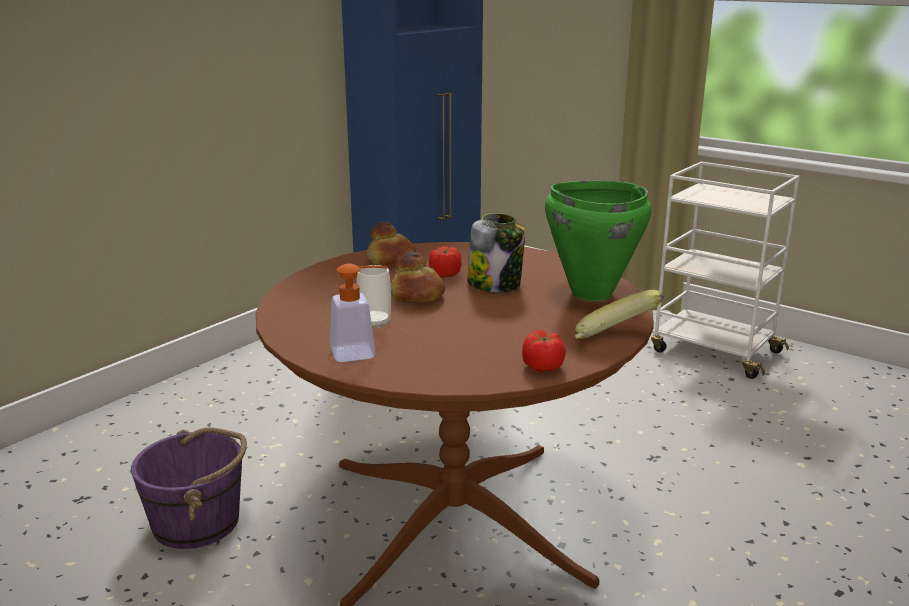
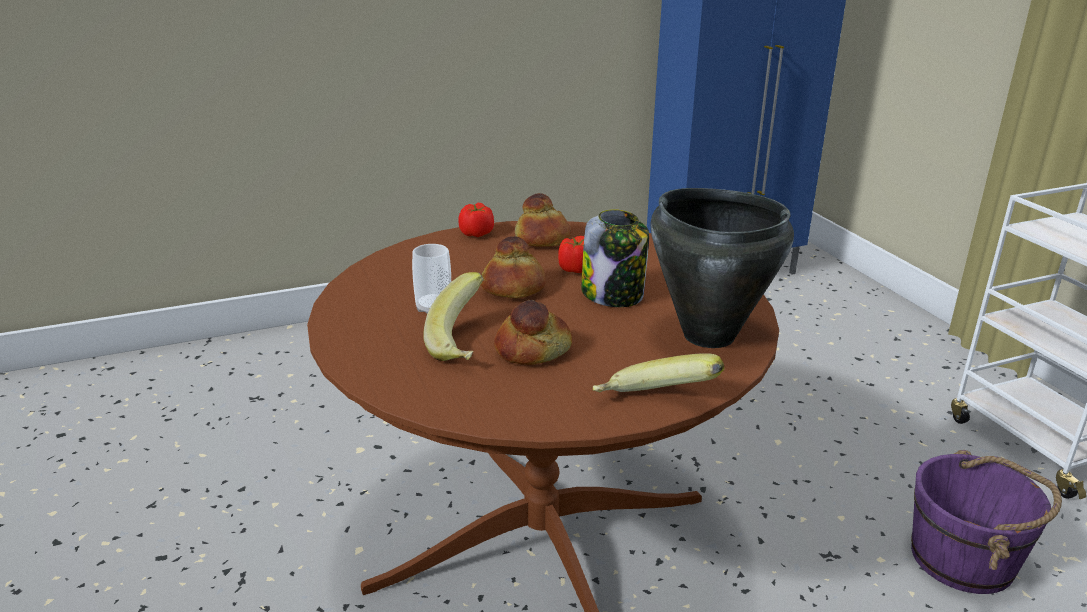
camera: 30 degrees right, 5 degrees up
(198, 522) = (321, 454): purple bucket -> purple bucket (964, 559)
(361, 352) = (378, 338): soap dispenser -> none
(434, 339) = (464, 344): none -> banana
(489, 330) = (533, 350): none -> bread
(543, 366) = (529, 413): tomato -> tomato (476, 233)
(590, 293) = (708, 335): green cooking pot -> black cooking pot

